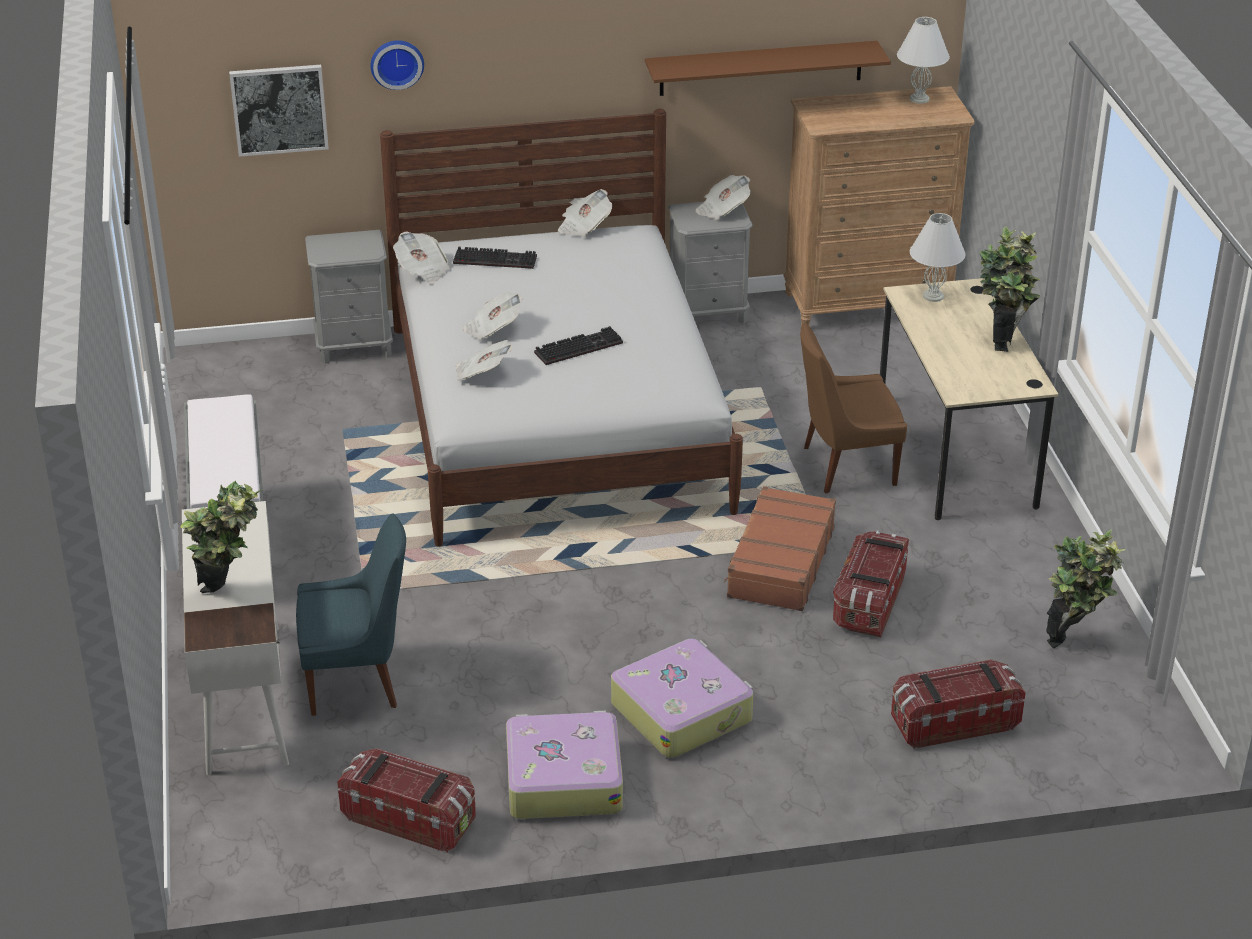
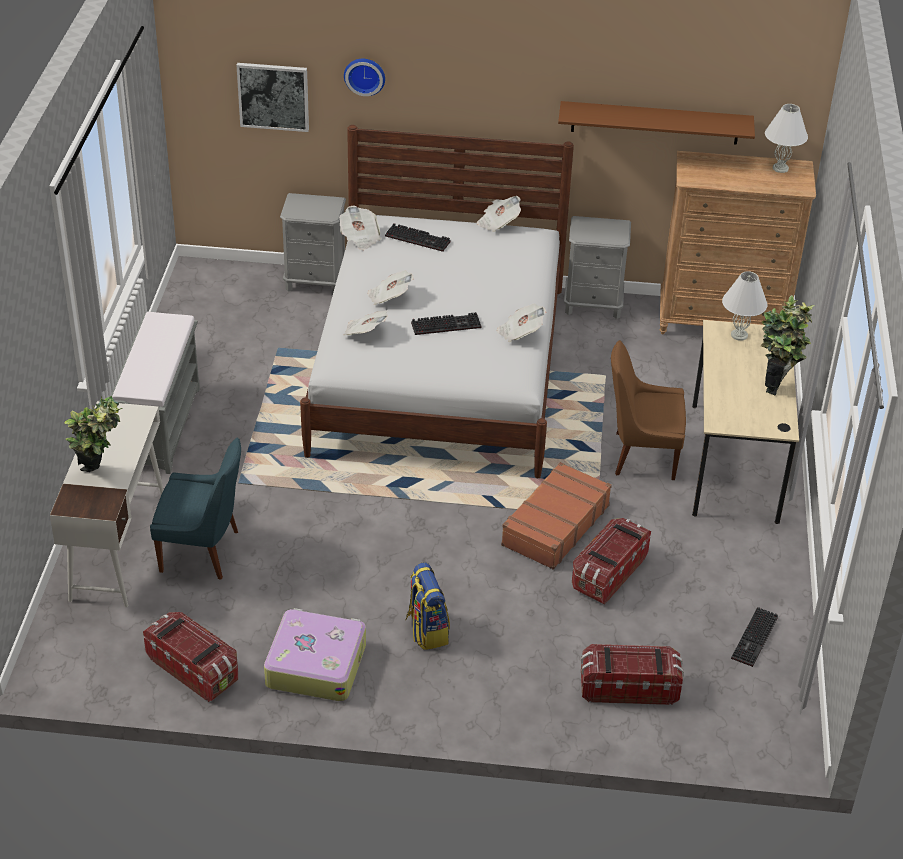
camera: 15 degrees right, 5 degrees up
(682, 711) = (426, 630): suitcase -> backpack
(722, 210) = (611, 228): newspaper -> newspaper (520, 332)
(1073, 638) = (755, 639): potted plant -> keyboard

